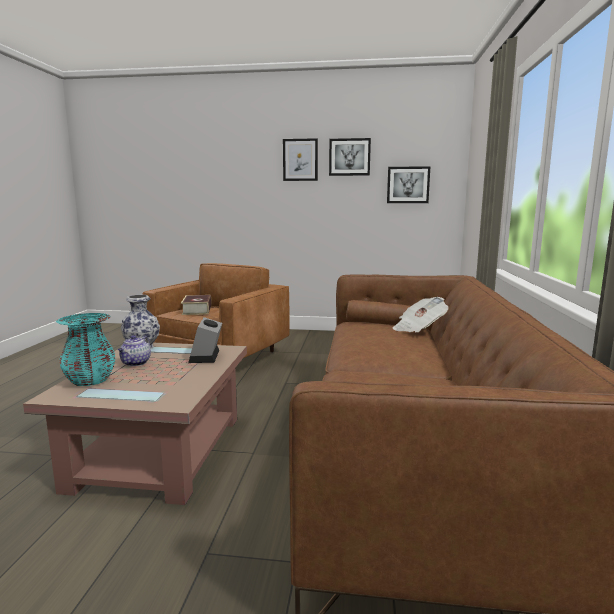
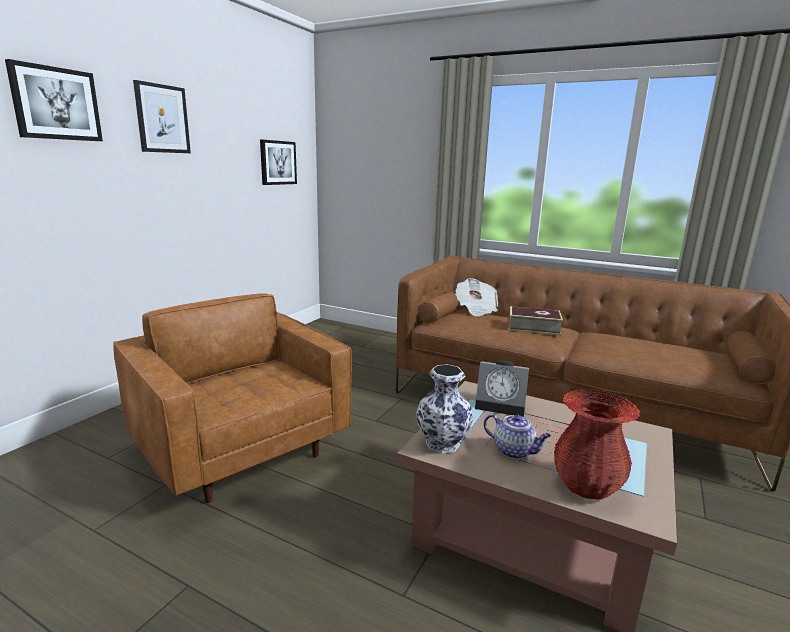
camera: 70 degrees left, 5 degrees up
(90, 380) = (586, 486): turquoise vase -> red vase
(197, 310) = (228, 390): book -> book (533, 327)
(349, 157) = (222, 122): picture -> picture (56, 103)

